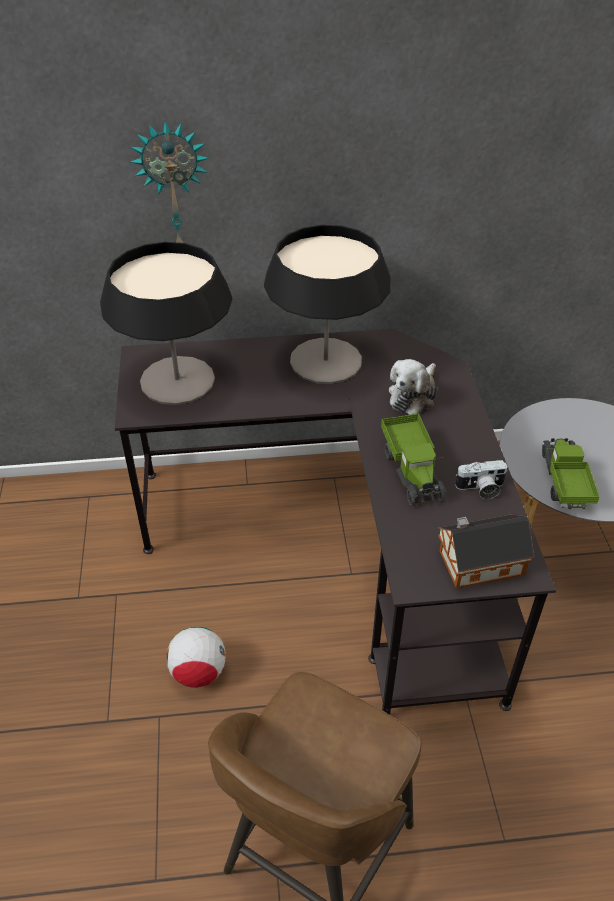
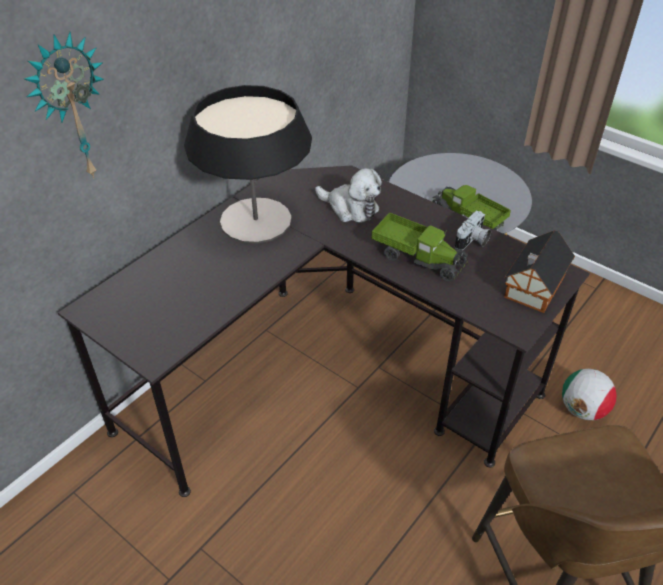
camera: 45 degrees left, 0 degrees up
(177, 380) = (154, 307): table lamp -> none
(198, 672) = (339, 546): football -> football (582, 409)
(413, 396) = (350, 208): plush toy -> plush toy turned 45 degrees counterclockwise

